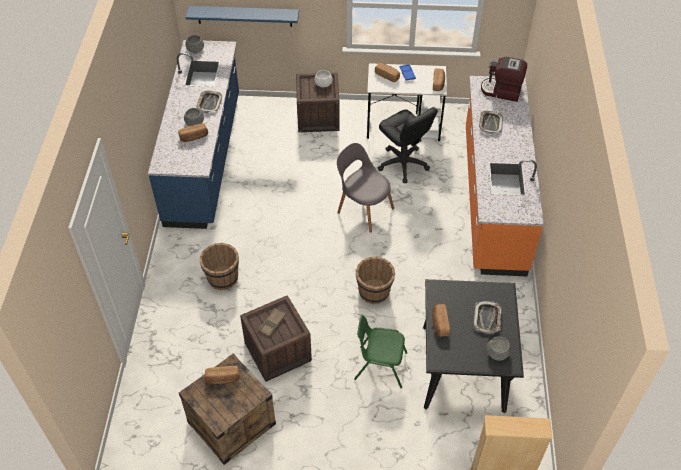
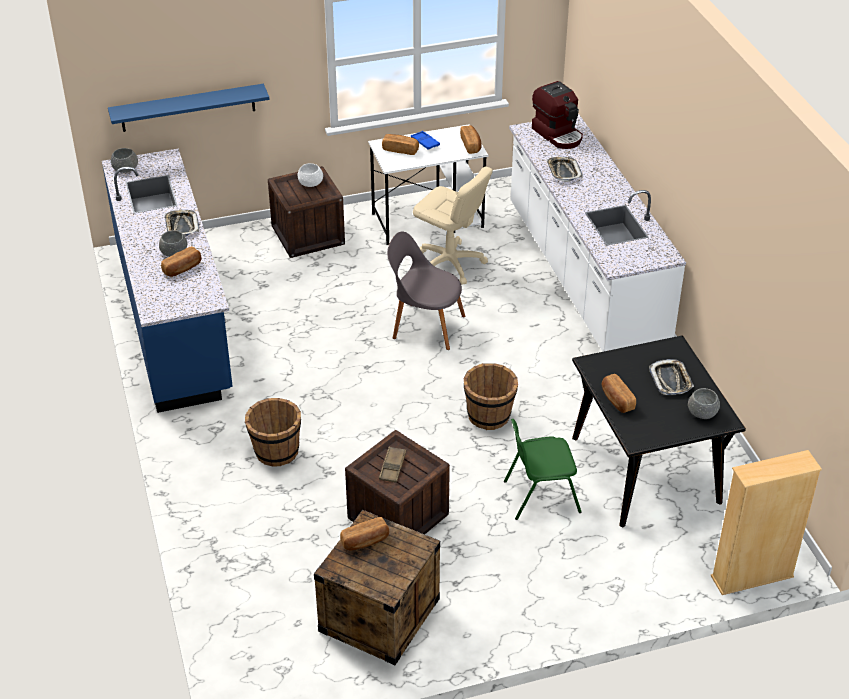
camera: 20 degrees left, 10 degrees down
(403, 164) = (450, 263): black office chair -> beige office chair
(492, 199) = (584, 276): orange counter -> white counter
(501, 91) = (558, 134): coffee machine -> coffee machine turned 120 degrees counterclockwise

